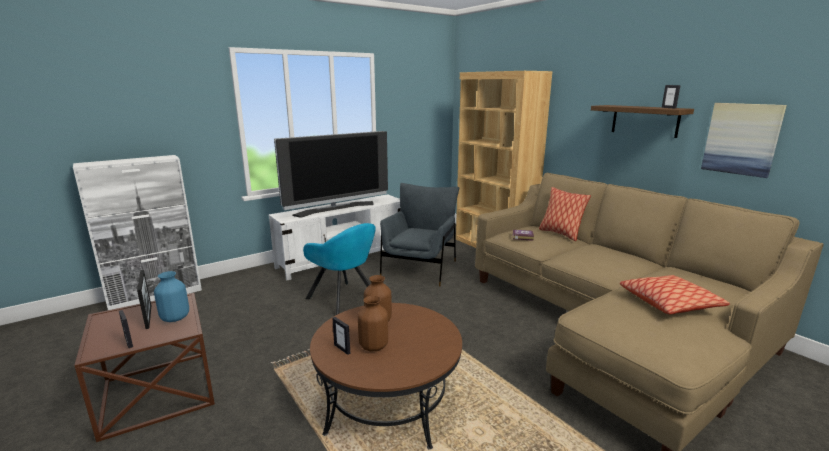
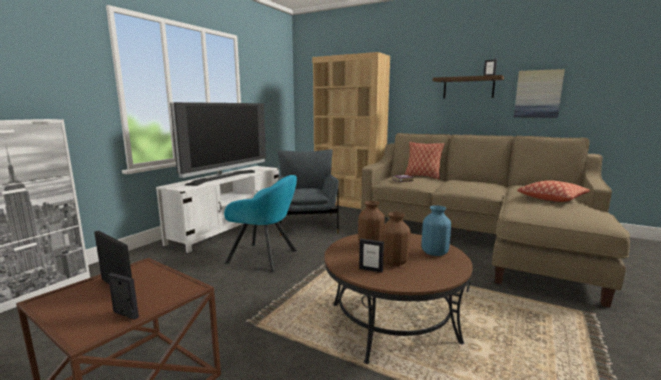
camera: 25 degrees left, 5 degrees down
(175, 318) = (159, 281): blue vase -> blue vase (435, 253)

